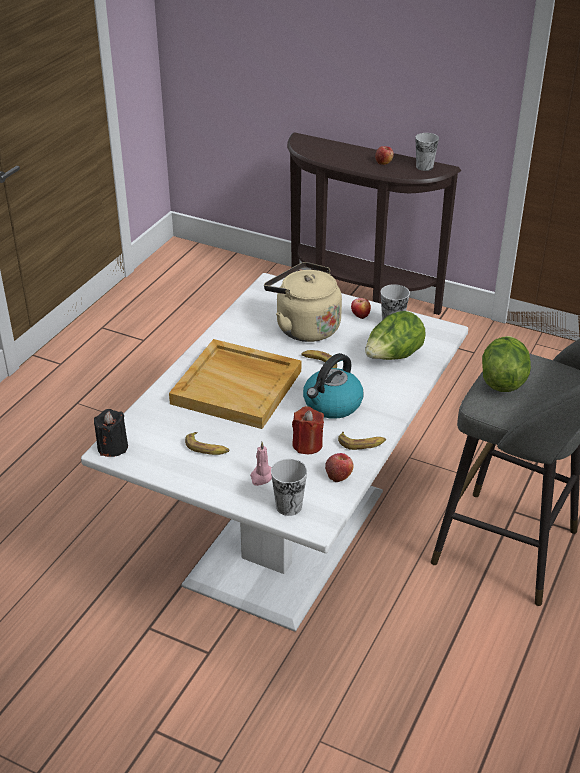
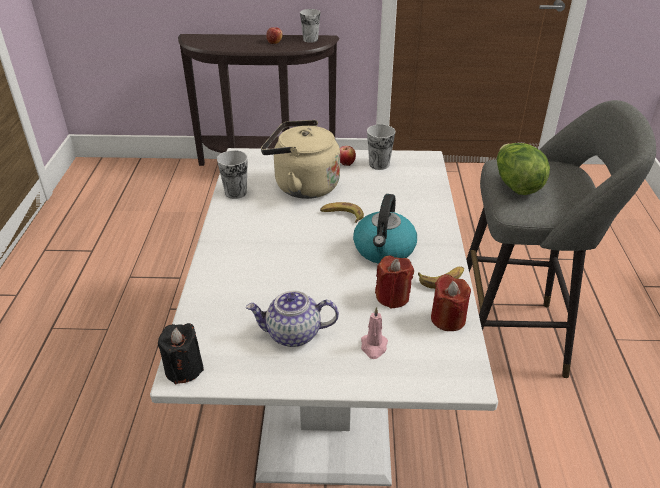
camera: 25 degrees left, 0 degrees up
(207, 448) = (293, 334): banana -> teapot
(238, 387) = (279, 259): beige tray -> none
(289, 506) = (426, 371): cup -> cup (236, 192)
(339, 475) = (448, 319): apple -> red candle
(393, 357) = (403, 191): lettuce -> none

